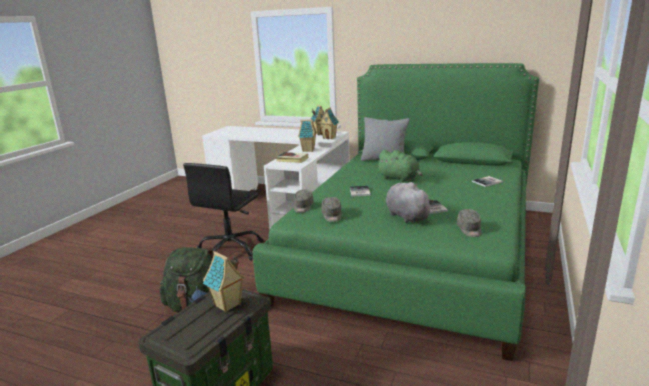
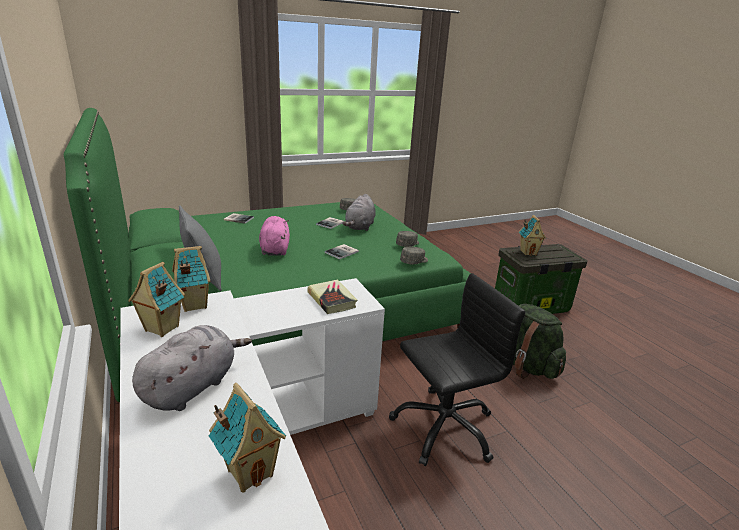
camera: 140 degrees left, 5 degrees up
(280, 133) = (192, 386): none -> grey plush toy
(308, 150) = (268, 310): toy house -> toy house (250, 472)
(399, 179) = (275, 249): green plush toy -> pink plush toy

